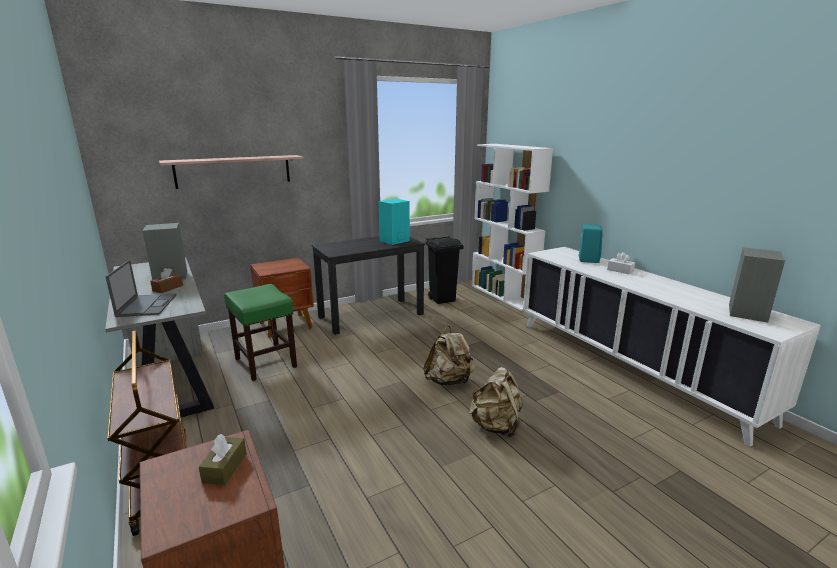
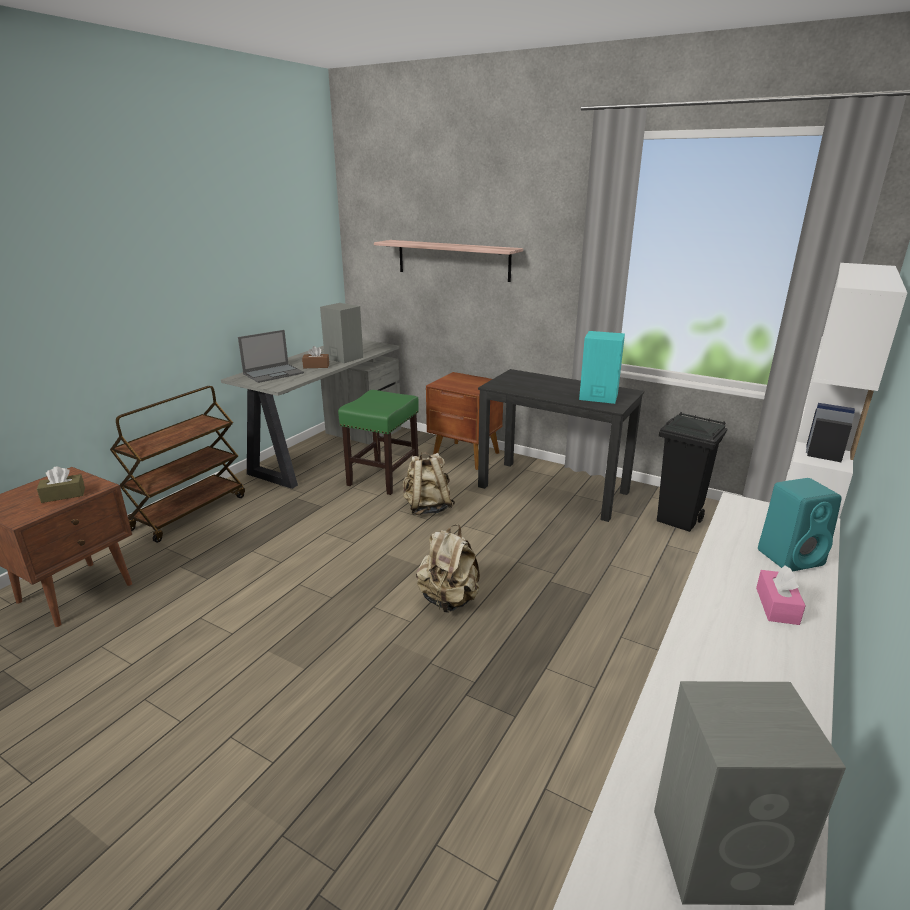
camera: 60 degrees right, 5 degrees up
(496, 427) = (371, 672): beige backpack -> beige backpack (427, 508)
(620, 270) = (777, 606): white tissue box -> pink tissue box

